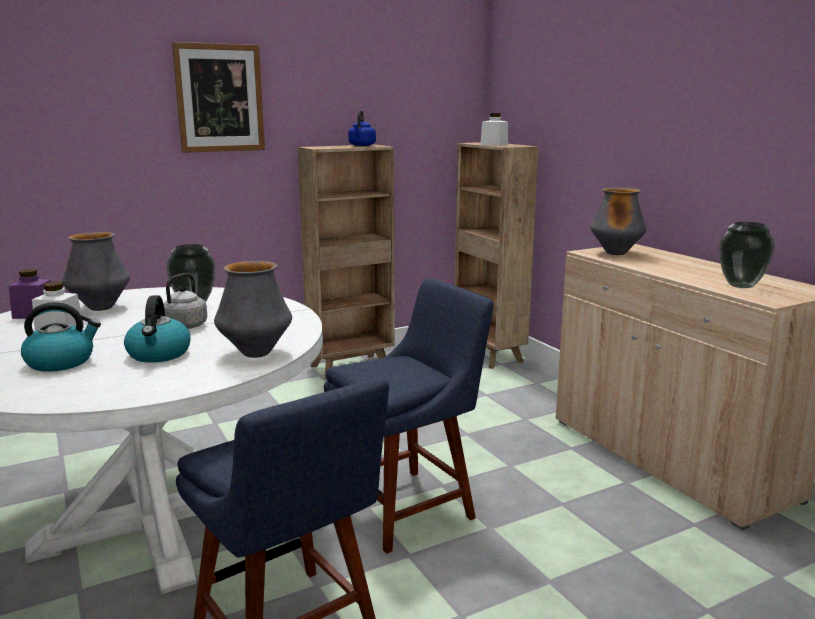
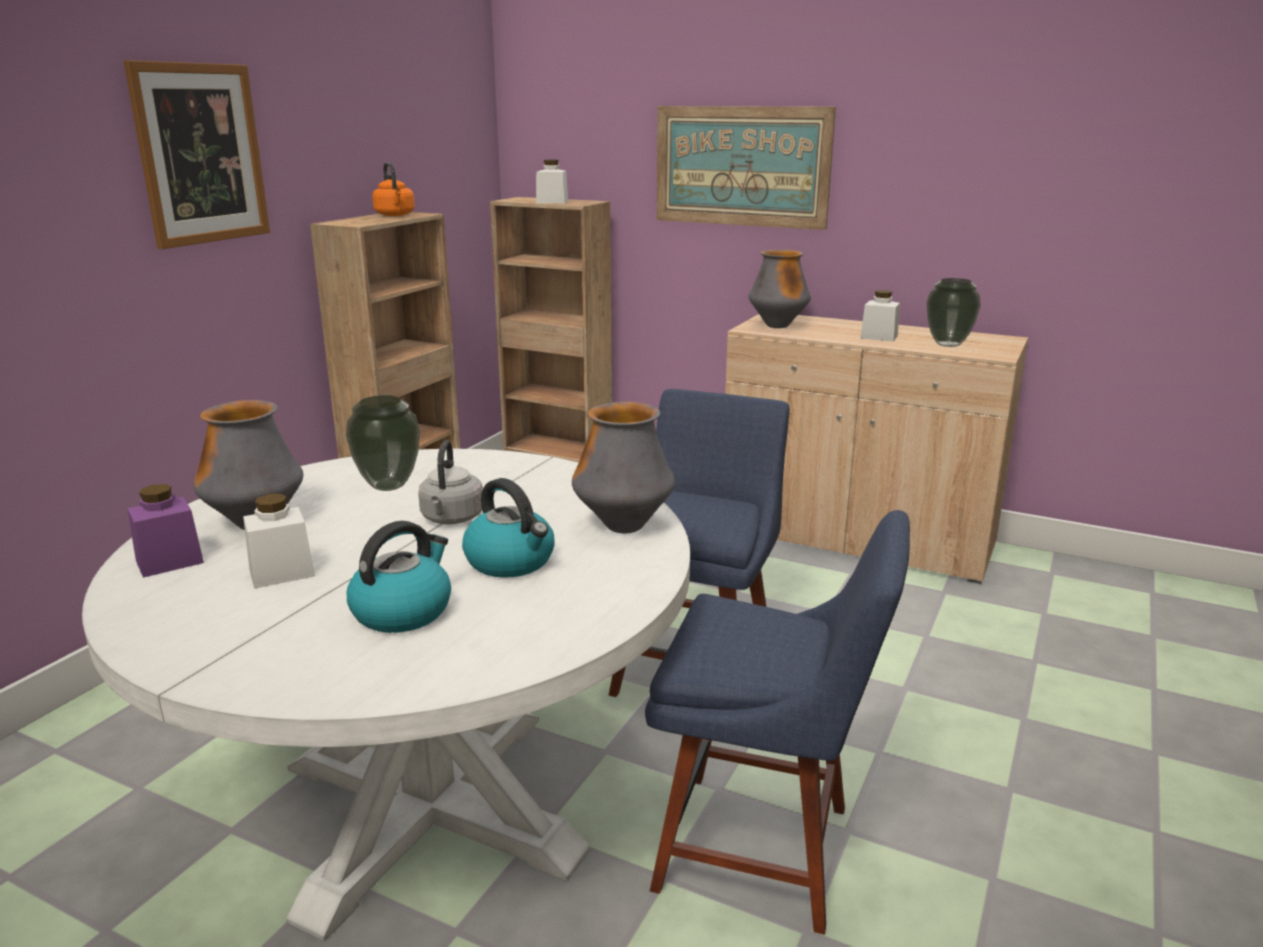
camera: 35 degrees left, 5 degrees up
(361, 145) = (395, 215): blue kettle -> orange kettle
(626, 119) = (741, 166): none -> picture
(686, 271) = (879, 337): none -> white jar

